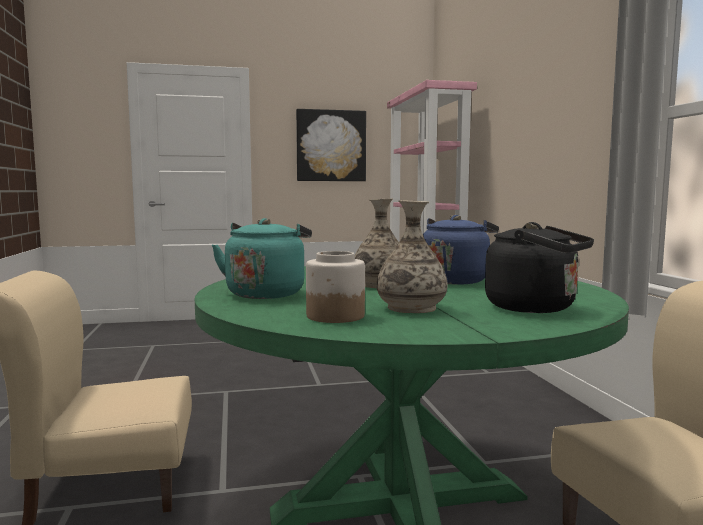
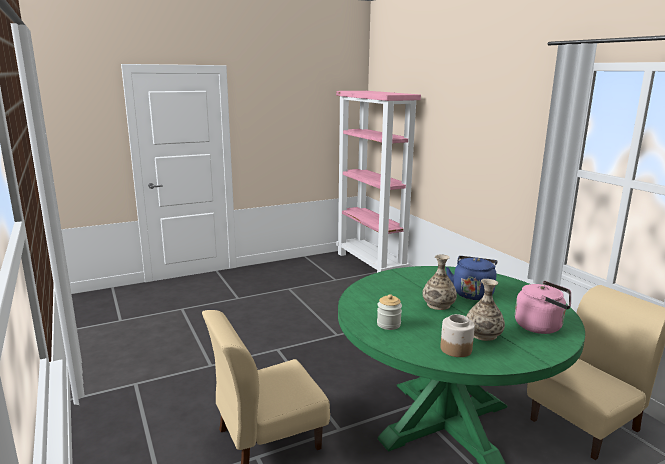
camera: 15 degrees left, 10 degrees up
(266, 293) = (388, 324): turquoise kettle -> jar
(331, 146) = (293, 127): picture -> none
(536, 308) = (541, 326): black kettle -> pink kettle

